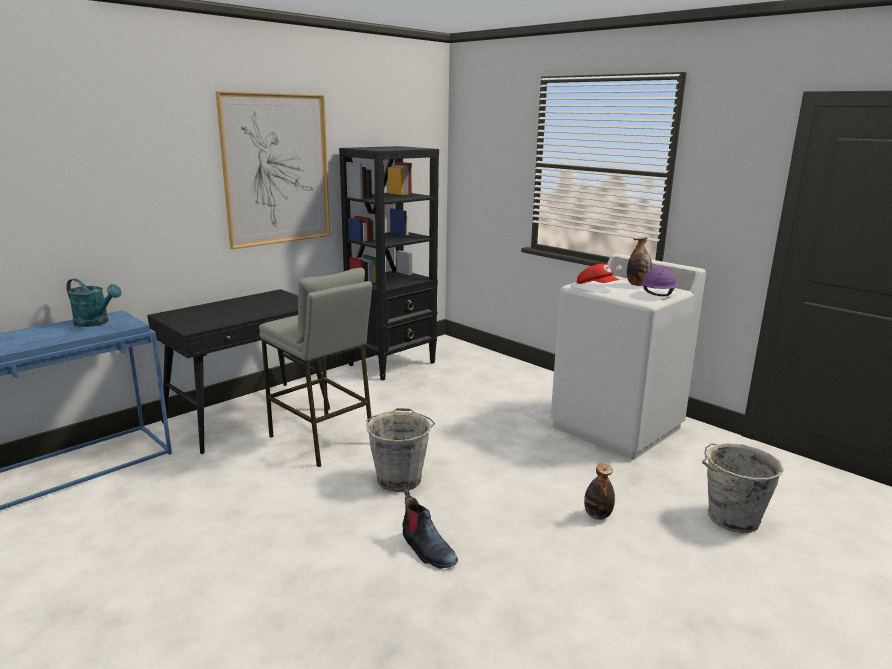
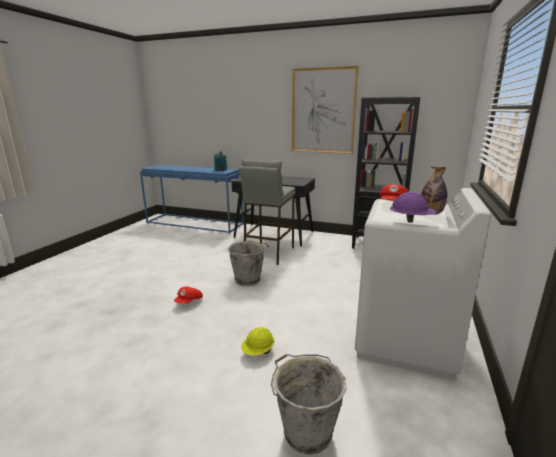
camera: 65 degrees right, 0 degrees up
(426, 549) = (189, 302): boot -> red cap
(597, 515) = (258, 352): bottle -> yellow hard hat

